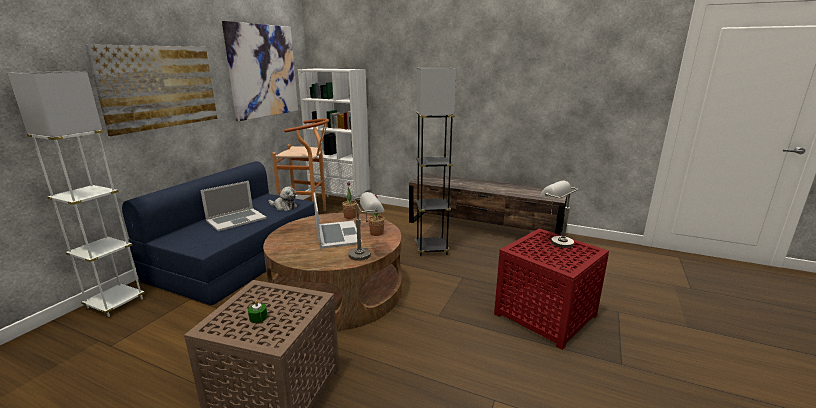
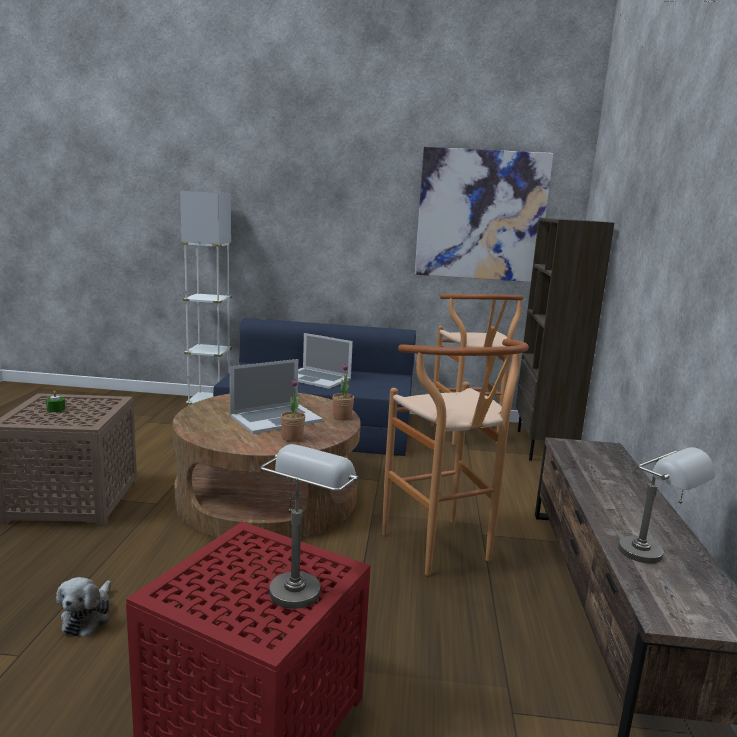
camera: 70 degrees right, 5 degrees down
(160, 87) = (322, 218): picture -> none
(284, 207) = (373, 390): plush toy -> plush toy (88, 617)
(340, 202) = (543, 446): white bookcase -> brown bookcase
(367, 254) = (222, 440): grey table lamp -> grey table lamp (654, 558)
(431, 249) = (443, 552): grey floor lamp -> brown stool

